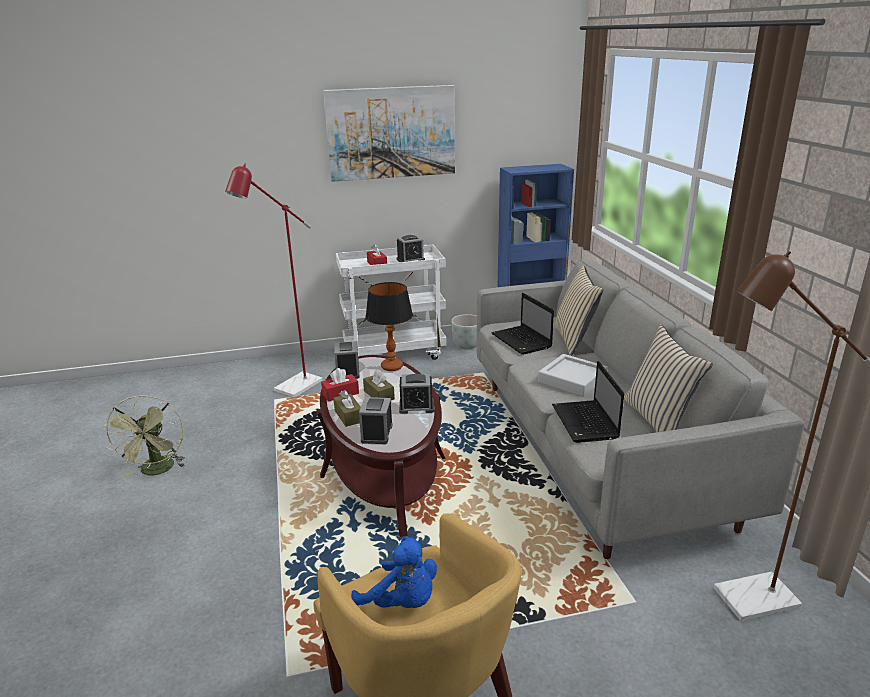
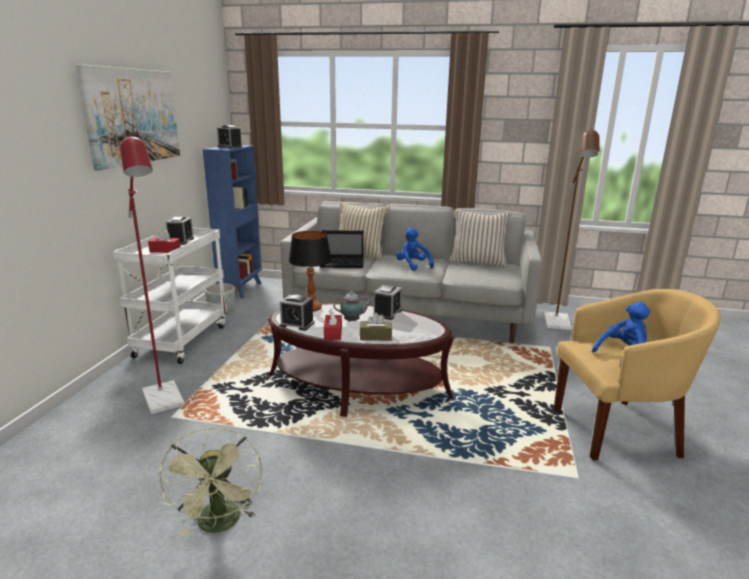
camera: 65 degrees left, 5 degrees down
(157, 471) = (220, 525): green fan -> green fan turned 60 degrees clockwise
(377, 433) = (413, 332): alarm clock -> alarm clock (230, 147)
(379, 395) = (353, 321): brown tissue box -> teapot
(572, 379) = (412, 266): grey tray -> blue plush toy
(585, 423) = (467, 275): laptop -> none

